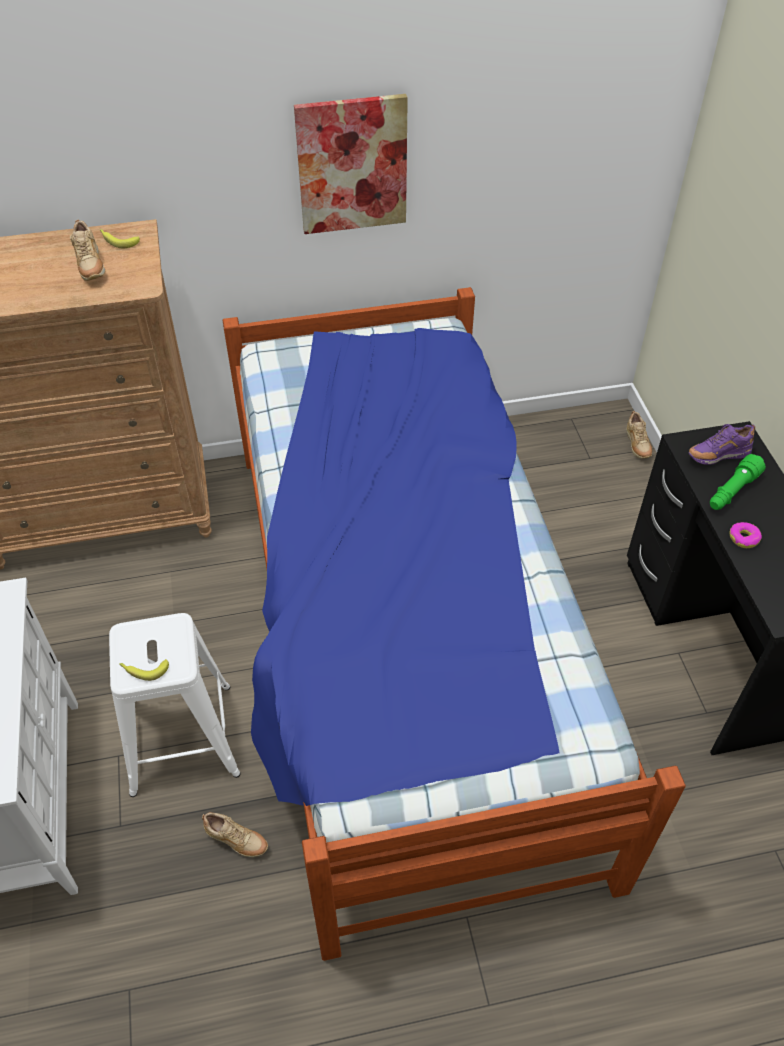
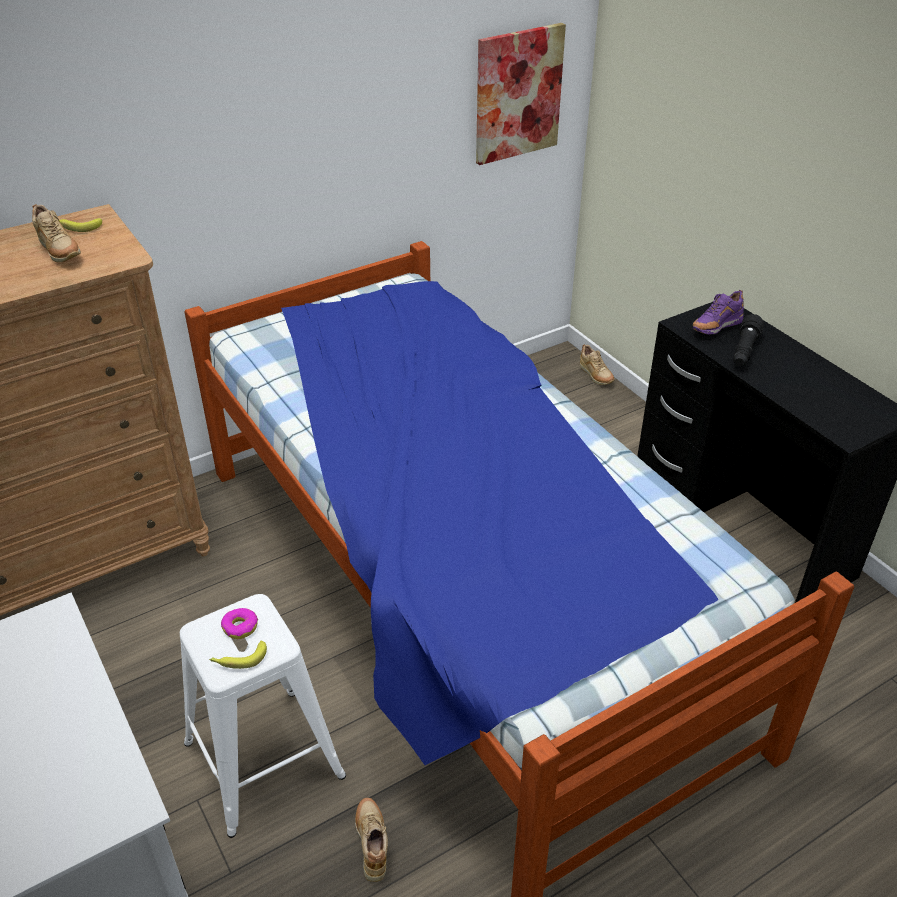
camera: 20 degrees left, 10 degrees down
(236, 841) = (372, 843): beige shoe -> beige shoe turned 105 degrees counterclockwise
(352, 165) = (300, 124): picture -> picture (518, 94)
(732, 491) = (744, 351): green flashlight -> black flashlight
(744, 538) = (776, 384): donut -> donut (240, 627)

